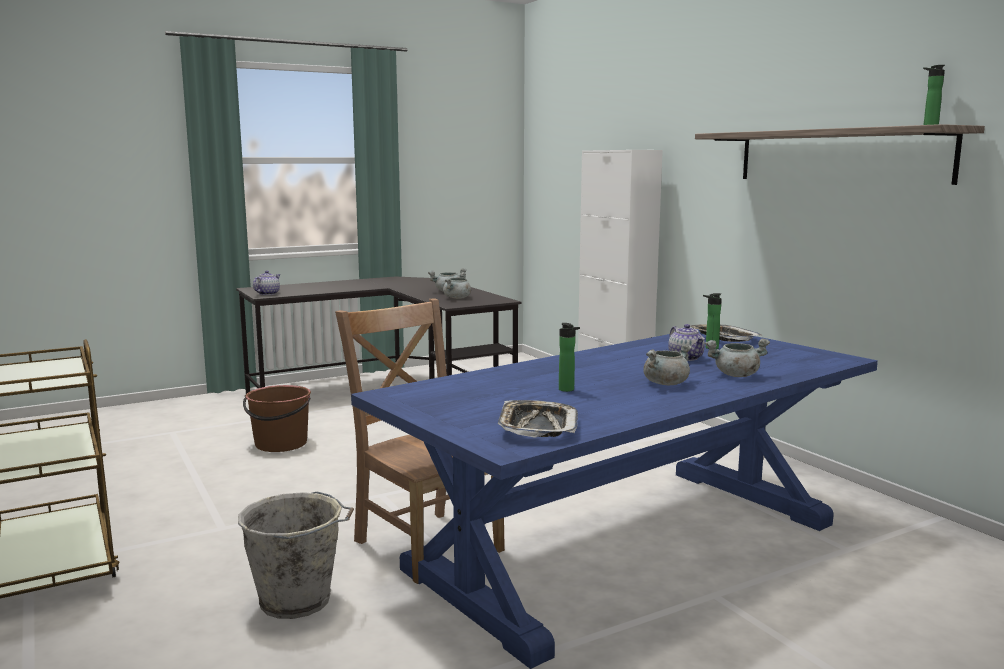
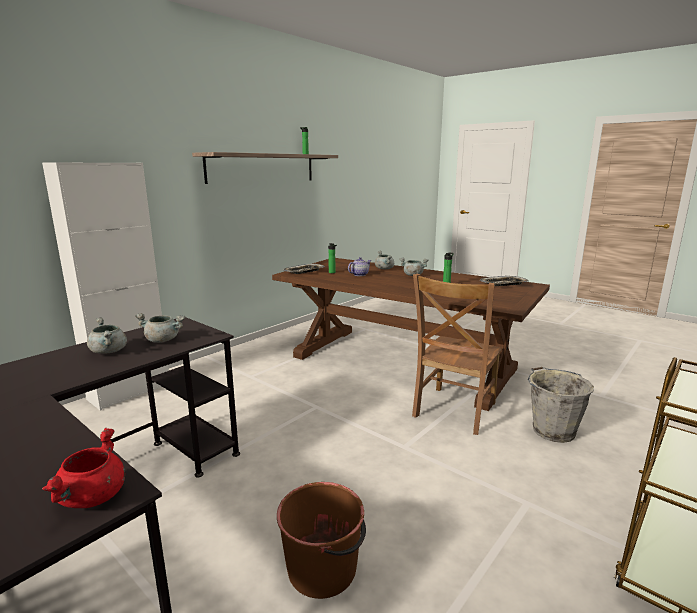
camera: 110 degrees left, 5 degrees up
(267, 294) = (93, 498): teapot -> red cooking pot
(628, 545) = (401, 363): blue dining table -> brown dining table

